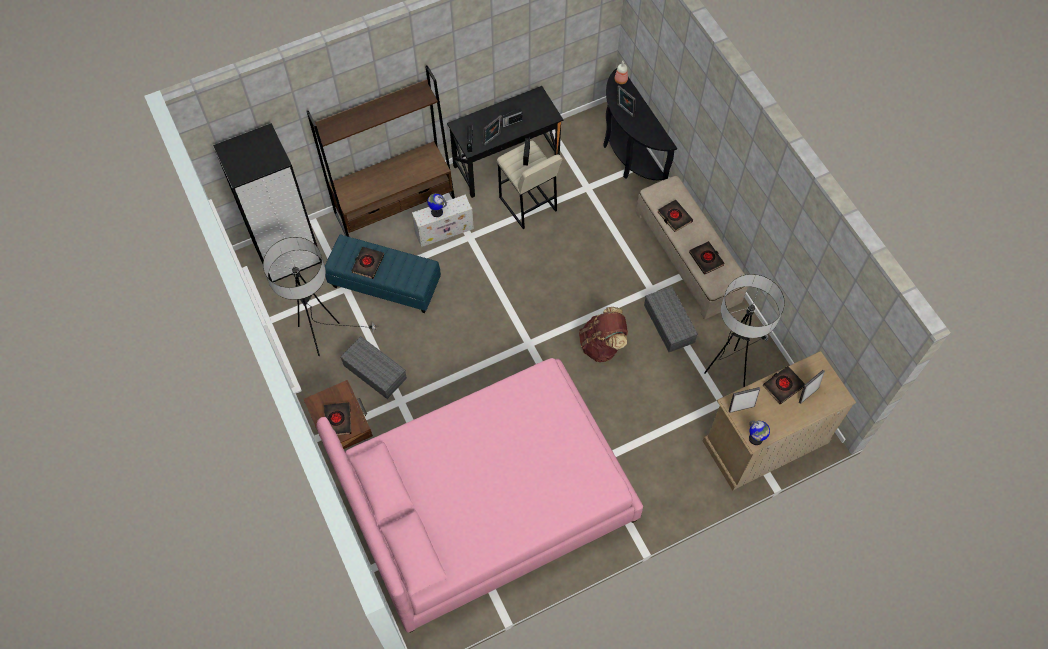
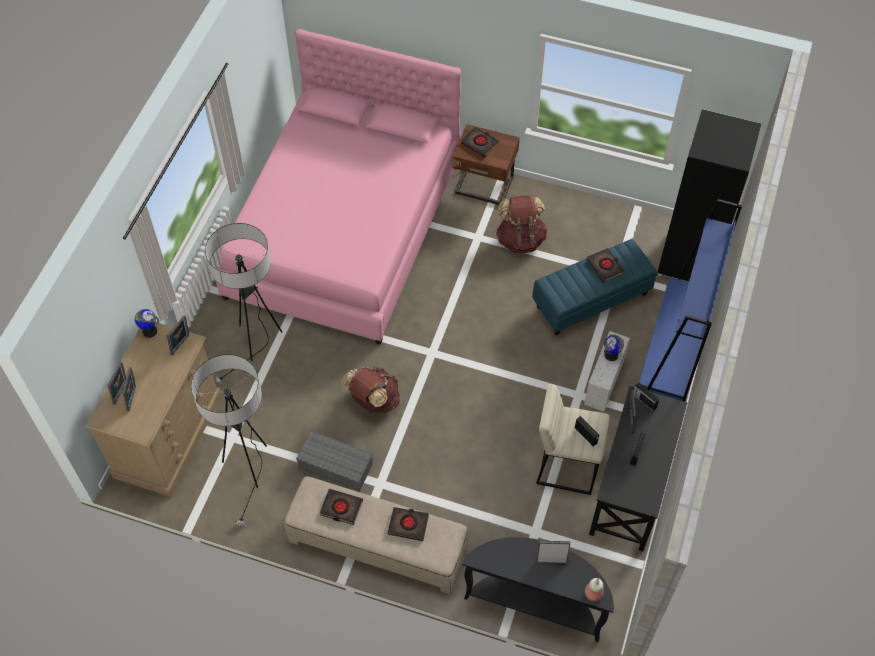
camera: 135 degrees right, 5 degrees down
(322, 336) = (587, 231): floor lamp -> floor lamp (256, 343)
(374, 371) = (520, 239): grey storage box -> brown backpack
(395, 205) = (668, 367): brown bookcase -> blue bookcase
(783, 386) = (159, 389): black book -> none
(812, 405) = (121, 392): none -> picture frame

